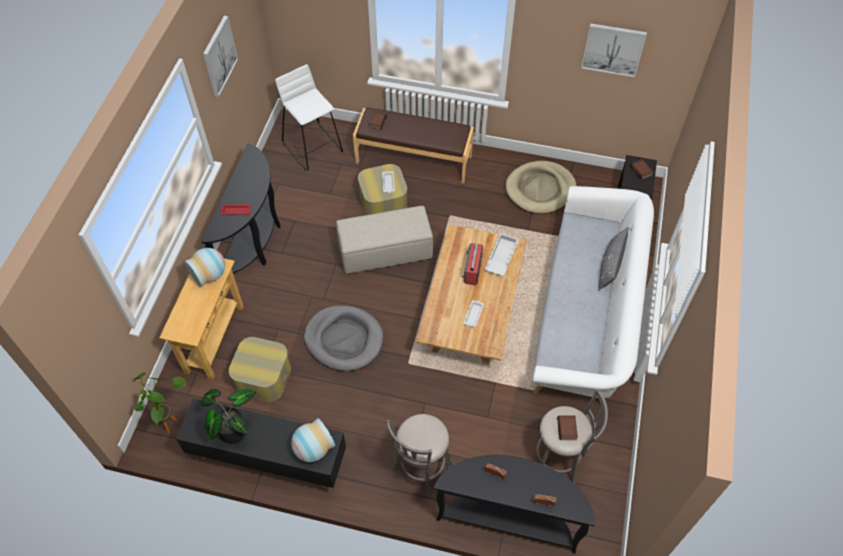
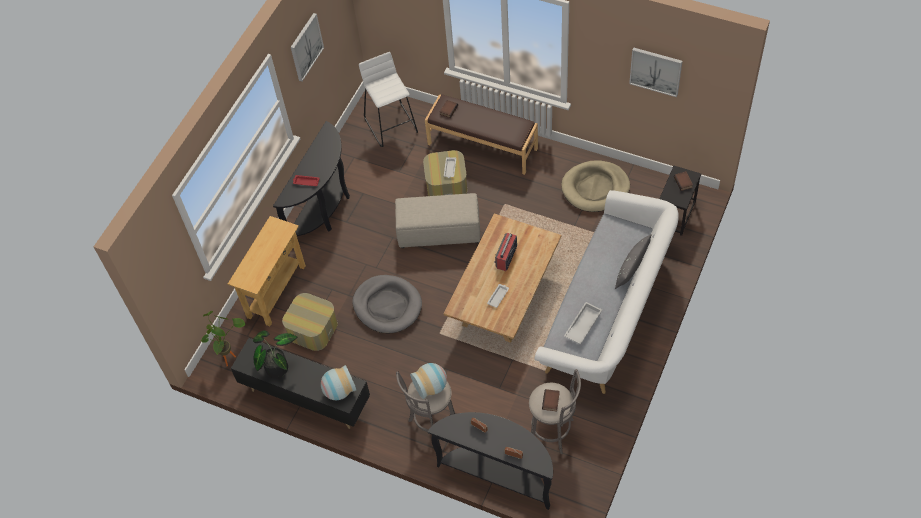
camera: 15 degrees right, 0 degrees up
(210, 274) = (276, 235): vase -> vase (431, 386)
(500, 257) = (534, 248): white tray -> white tray (582, 325)

